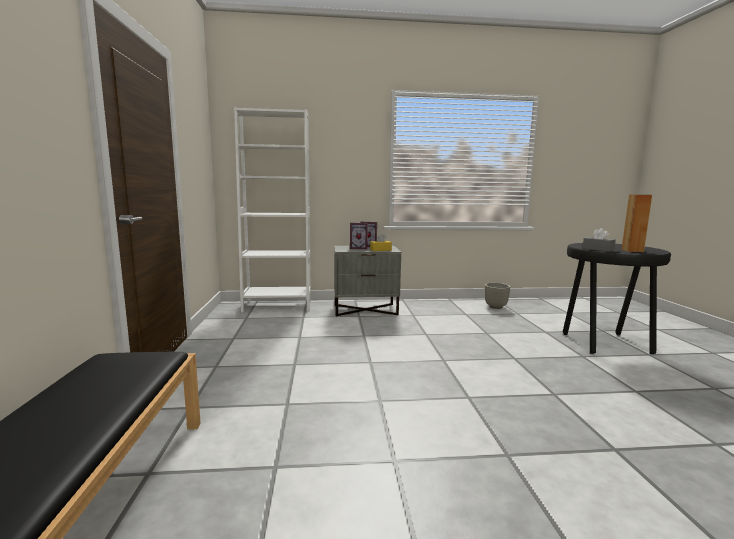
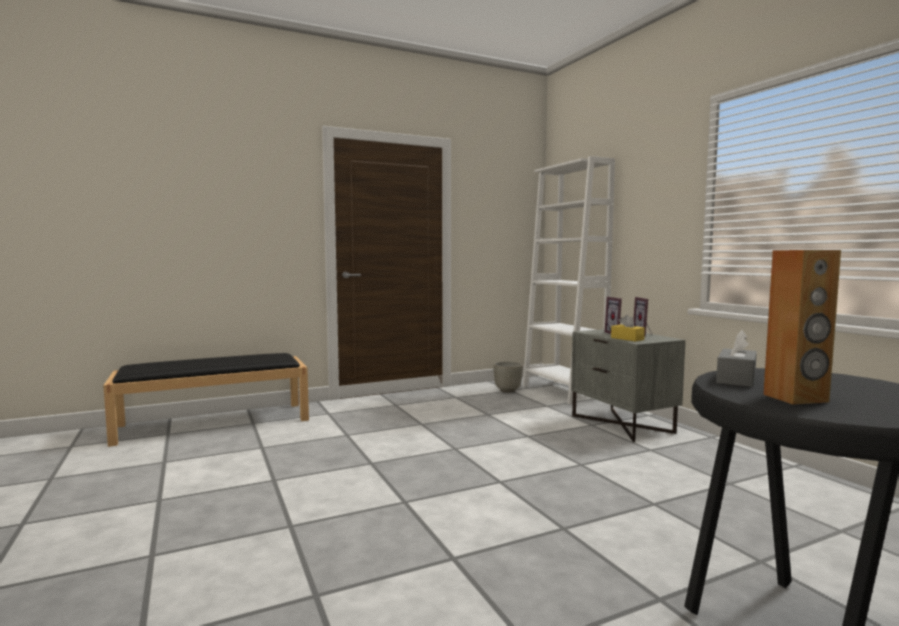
camera: 70 degrees right, 5 degrees down
(495, 307) = (840, 507): grey planter -> grey planter (508, 390)

